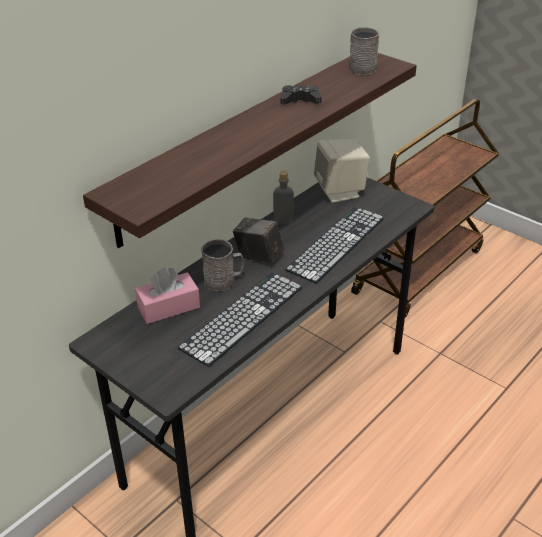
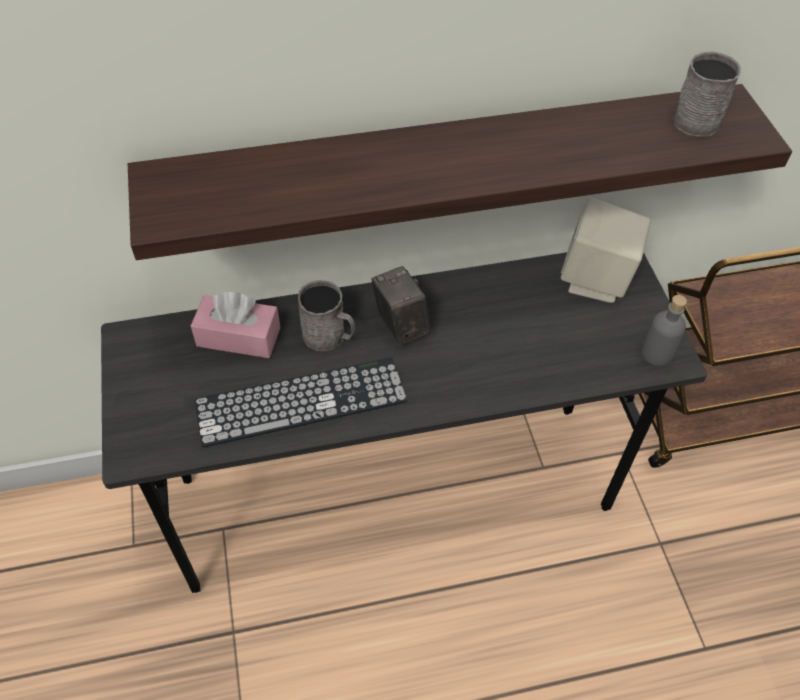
camera: 35 degrees right, 15 degrees up
(283, 218) = (483, 283): grey bottle -> grey bottle (656, 353)
(300, 100) = (542, 138): black game controller -> none
(336, 243) = (513, 359): keyboard -> none

